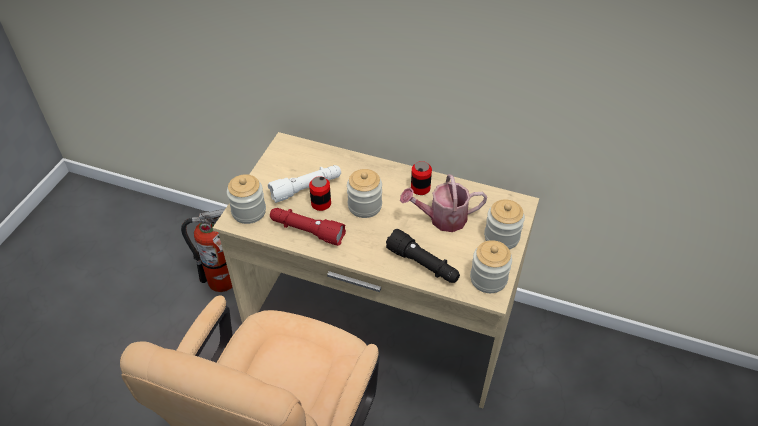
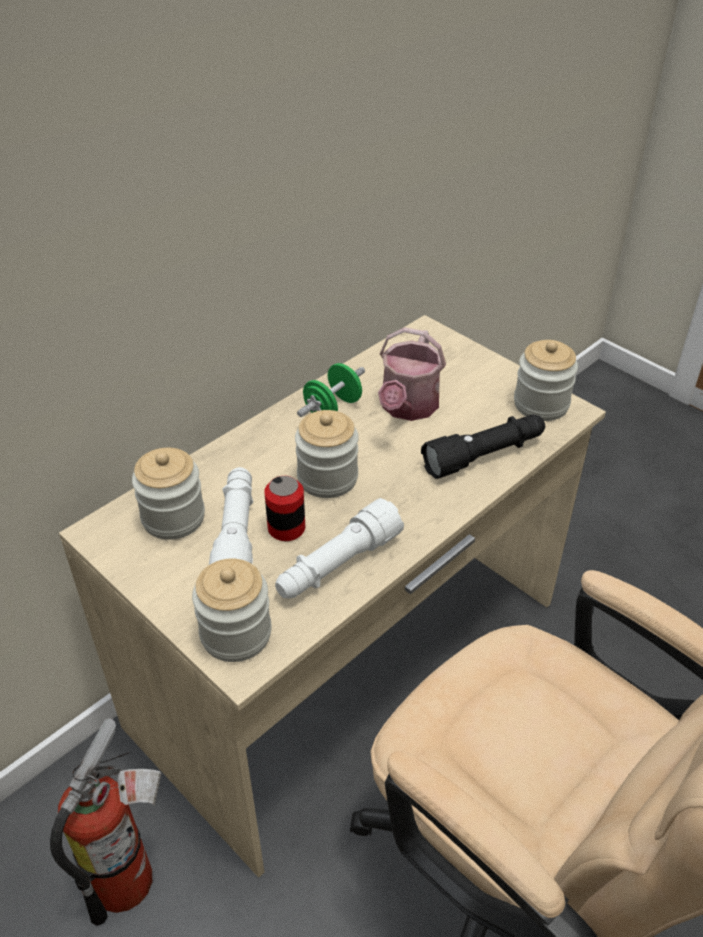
camera: 65 degrees left, 5 degrees down
(307, 231) = (337, 565): red flashlight -> white flashlight
(420, 188) = (332, 408): can -> green dumbbell
(501, 237) = (474, 368): jar -> jar (173, 517)

